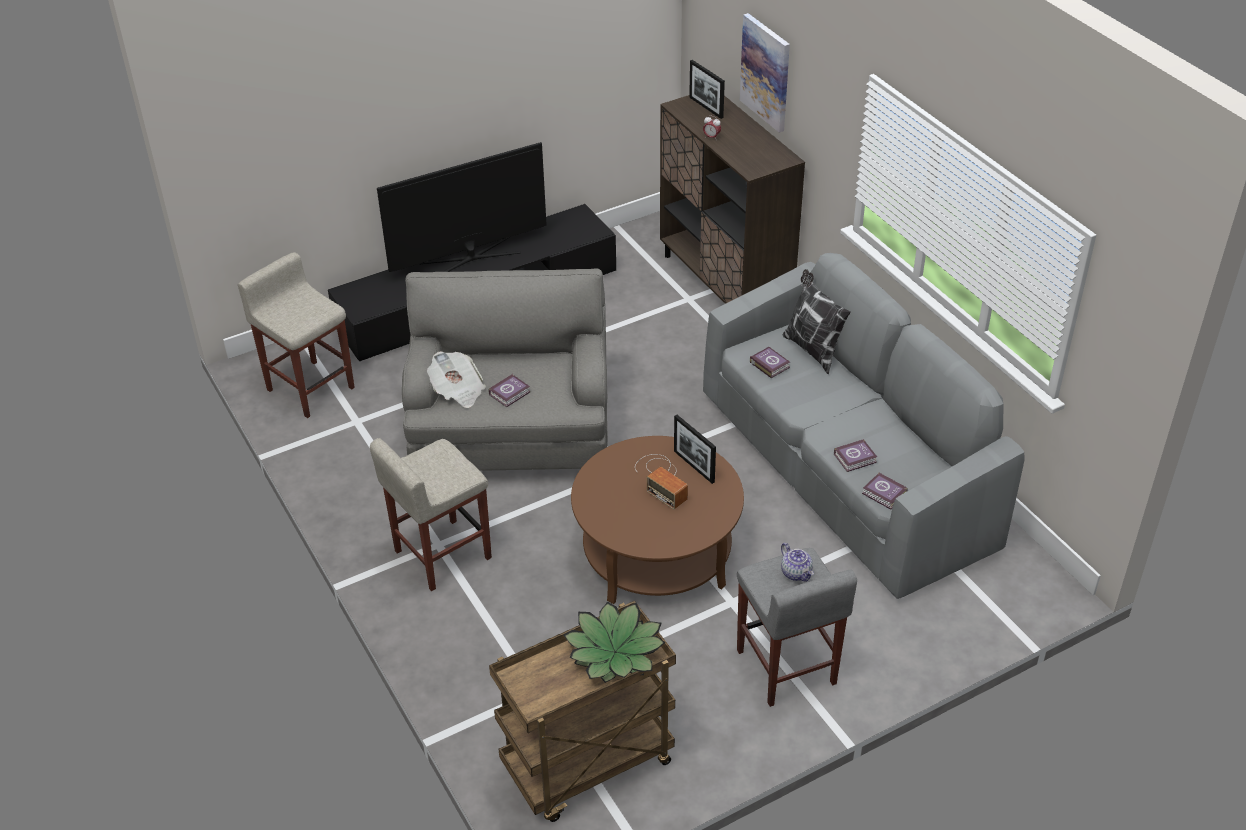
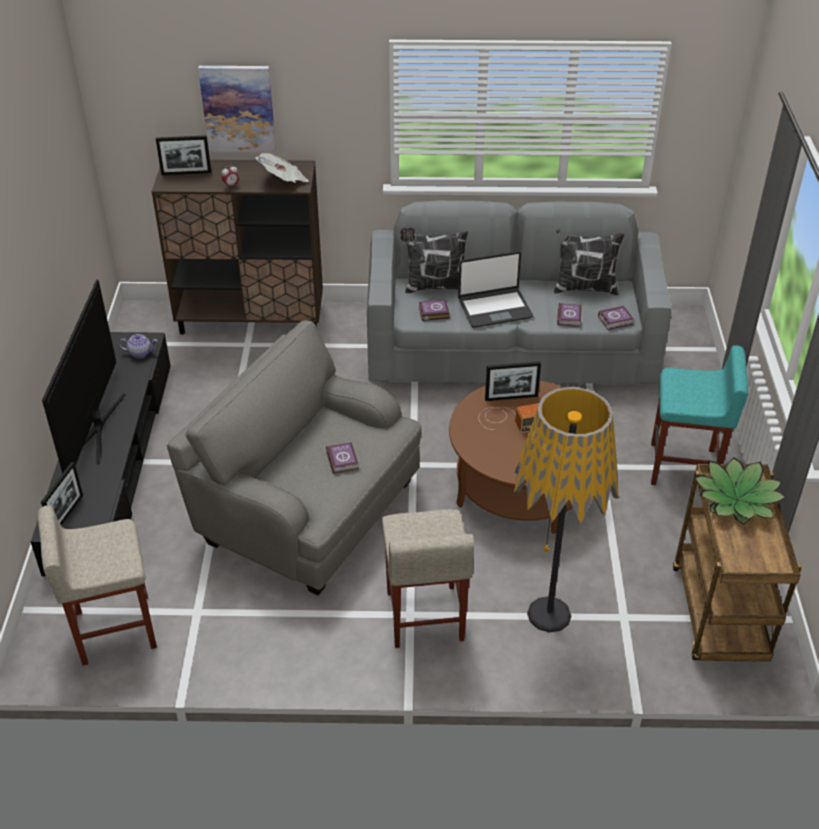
camera: 60 degrees left, 0 degrees up
(366, 292) = (67, 514): none -> picture frame
(458, 391) = (309, 491): newspaper -> newspaper (283, 180)
(501, 636) = (548, 614): none -> floor lamp
(786, 668) = (684, 467): grey stool -> turquoise stool
(796, 573) = (688, 384): teapot -> teapot (140, 353)
(816, 401) = (494, 308): none -> laptop
(920, 451) = (583, 288): none -> pillow

